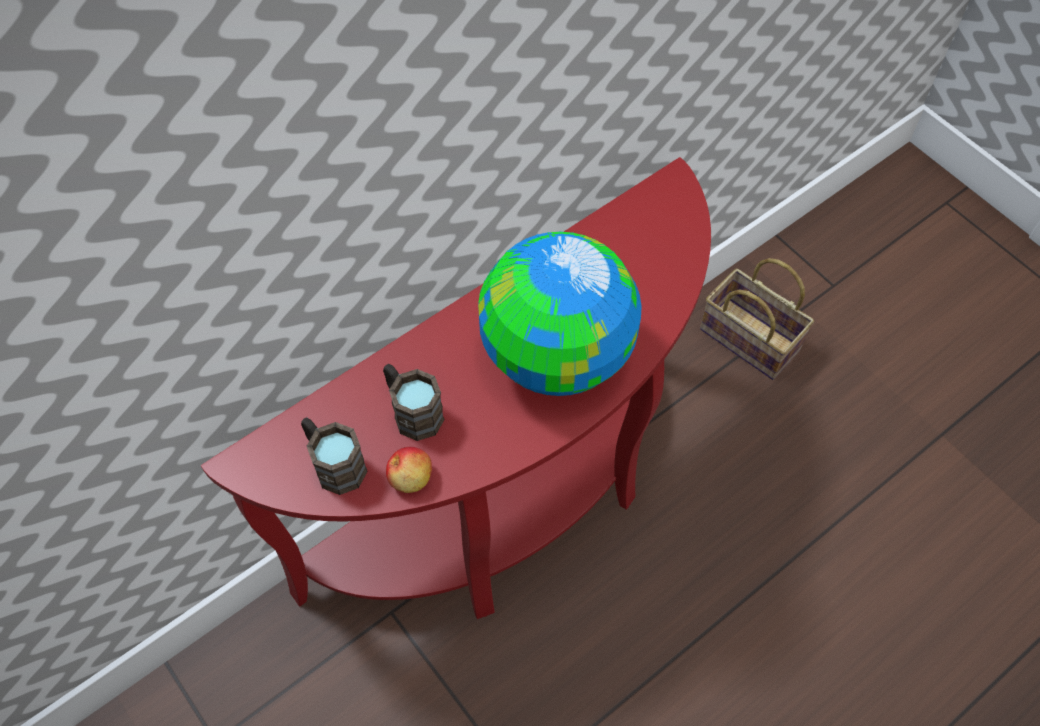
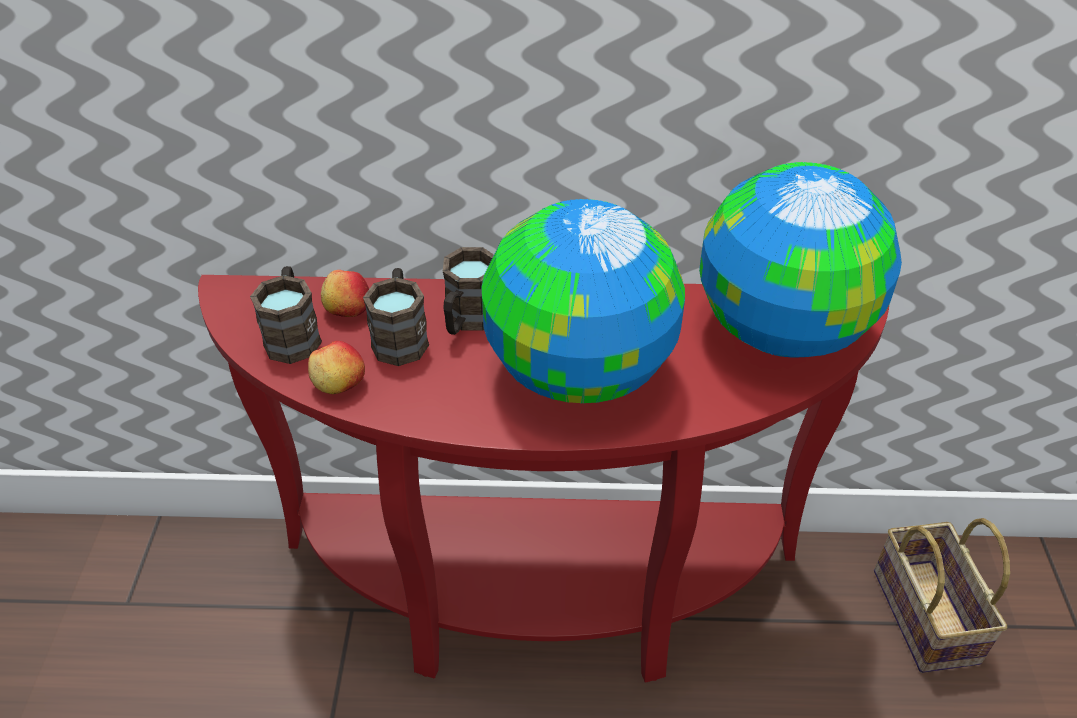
camera: 40 degrees right, 15 degrees down
(350, 416) = (347, 309): none -> apple
(444, 365) = (468, 320): none -> brown mug
(647, 236) = (779, 330): none -> globe

